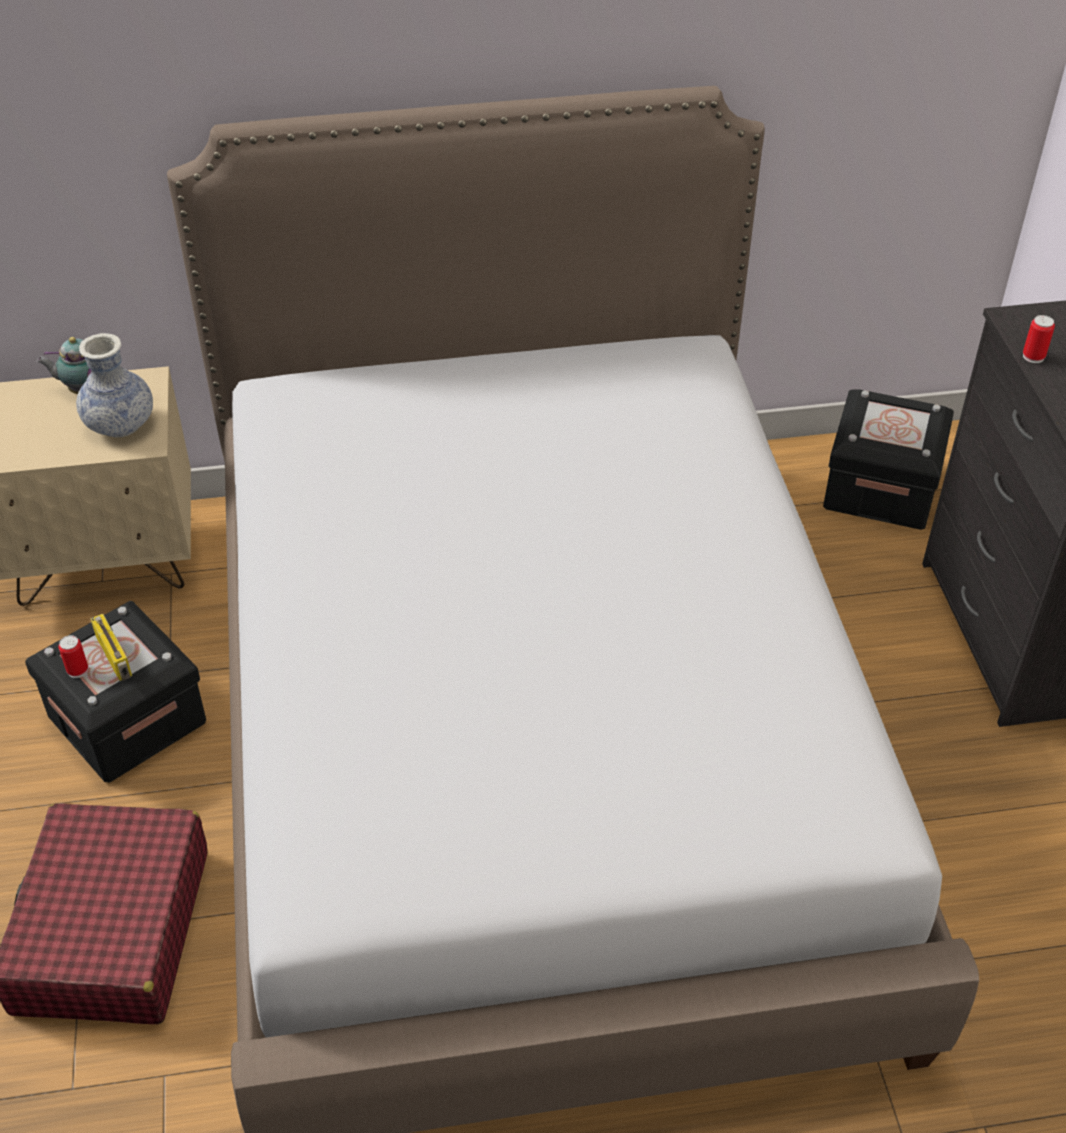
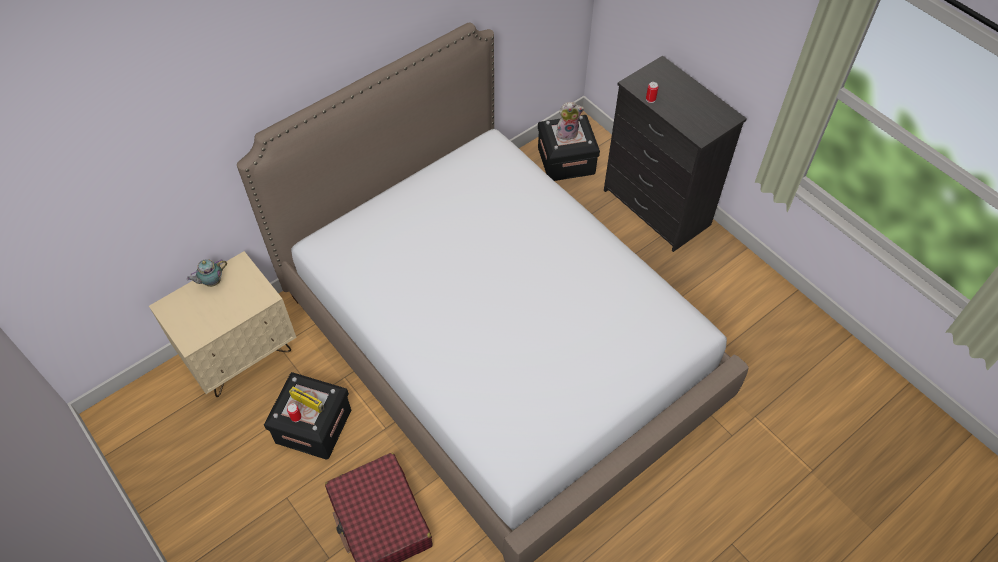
camera: 30 degrees left, 10 degrees up
(120, 424) = (246, 292): vase -> none
(892, 424) = (567, 133): none -> plush toy

